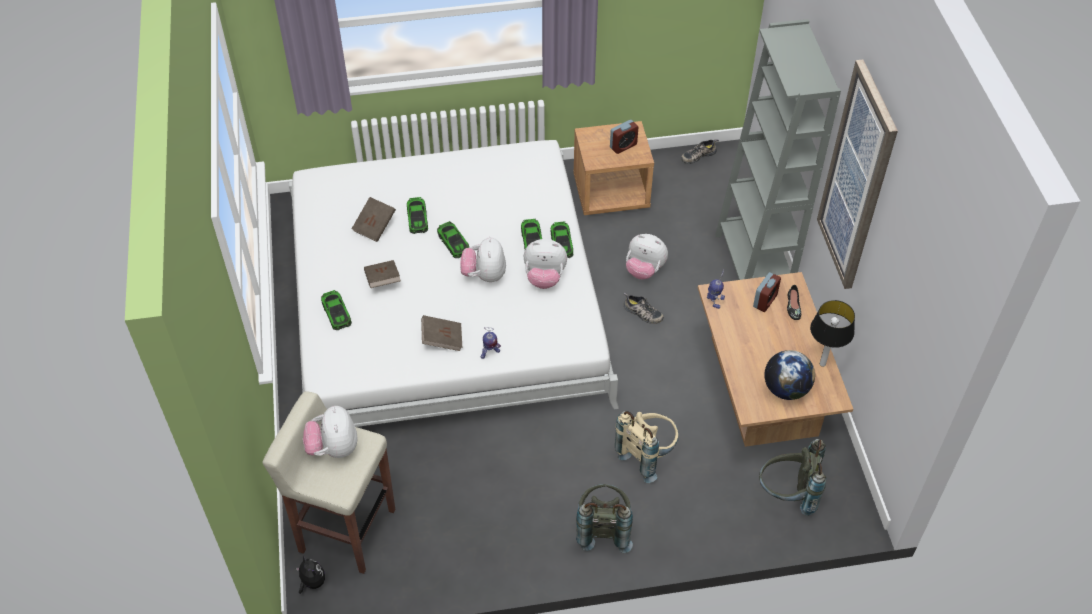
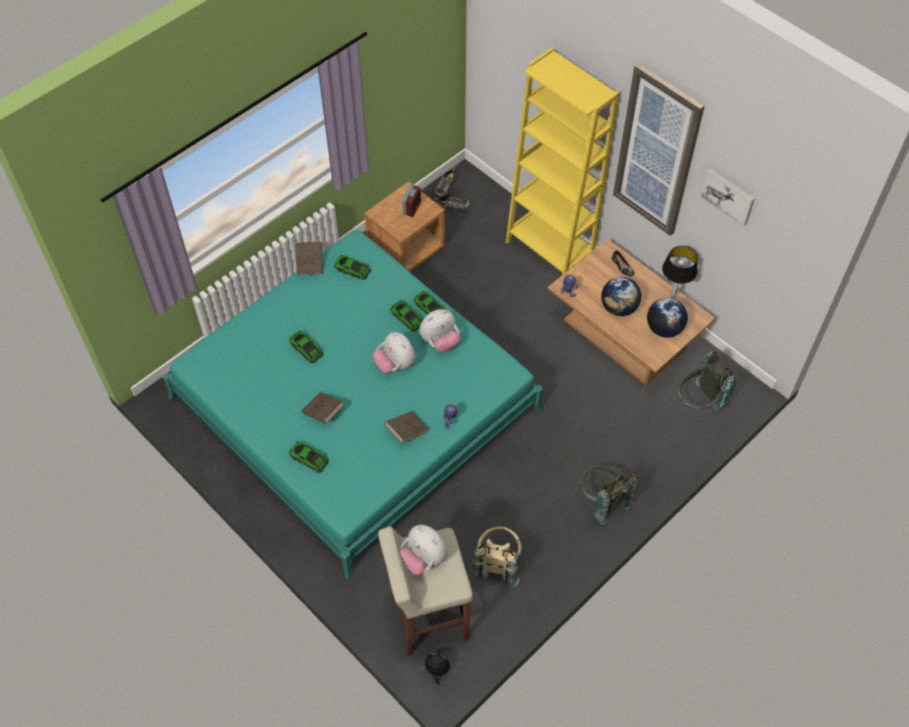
camera: 35 degrees left, 5 degrees up
(375, 226) = (278, 373): brown book -> brown book (310, 263)
(445, 303) = (355, 404): white bed -> turquoise bed
(453, 243) = (351, 352): toy car -> toy car (352, 269)
(642, 313) = (502, 329): shoe -> shoe (452, 206)
(644, 270) = (478, 296): plush toy -> none
(647, 455) = (589, 430): beige backpack -> beige backpack (497, 563)
(752, 266) = (549, 251): grey bookcase -> yellow bookcase
(754, 343) = (619, 308): none -> globe
(765, 301) = (601, 273): alarm clock -> none
(895, 256) = (729, 196): none -> picture

